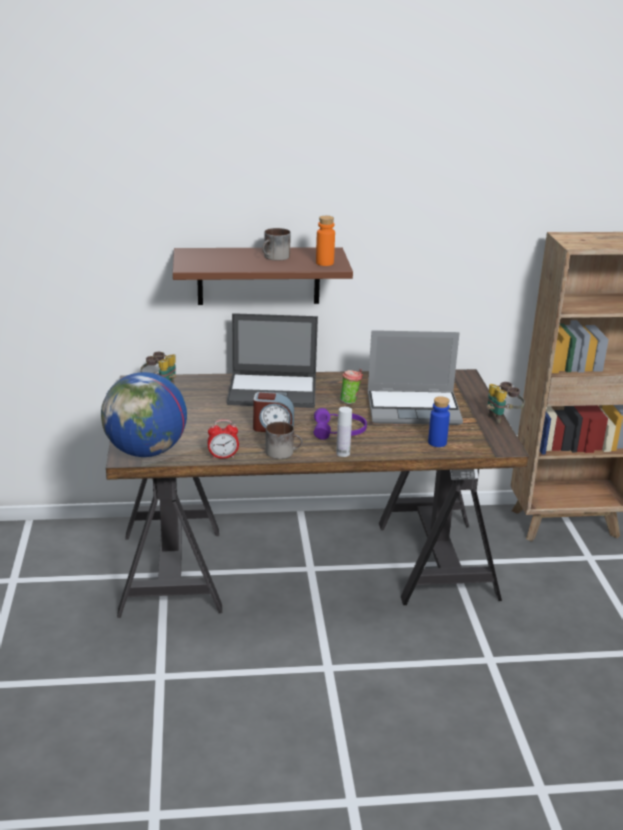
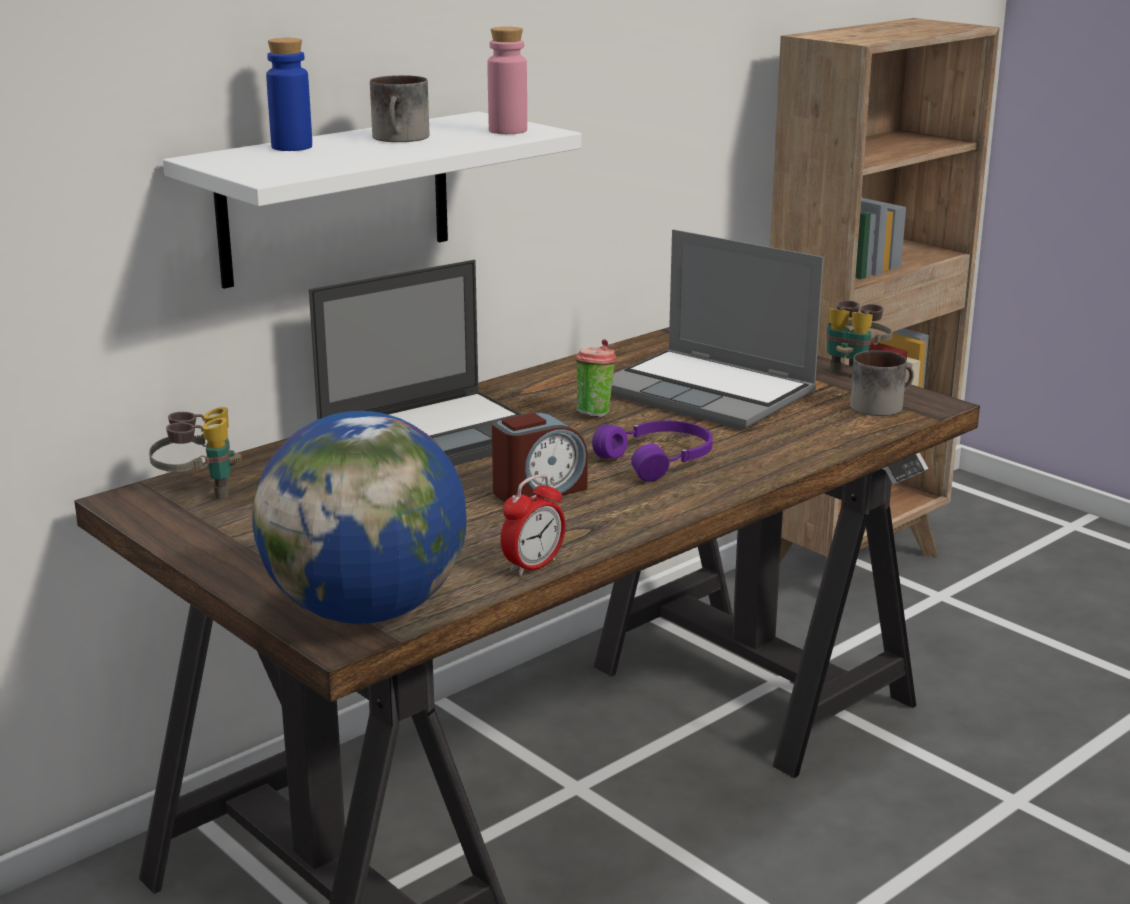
camera: 35 degrees left, 5 degrees down
(258, 275) = (335, 198): brown shelf -> white shelf
(283, 452) = (625, 521): mug -> mug (880, 405)
(324, 263) = (508, 131): orange bottle -> pink bottle
(343, 453) = (724, 490): white bottle -> none
(414, 408) = (710, 393): laptop -> laptop turned 75 degrees clockwise
(437, 442) = (830, 428): blue bottle -> blue bottle (292, 147)

